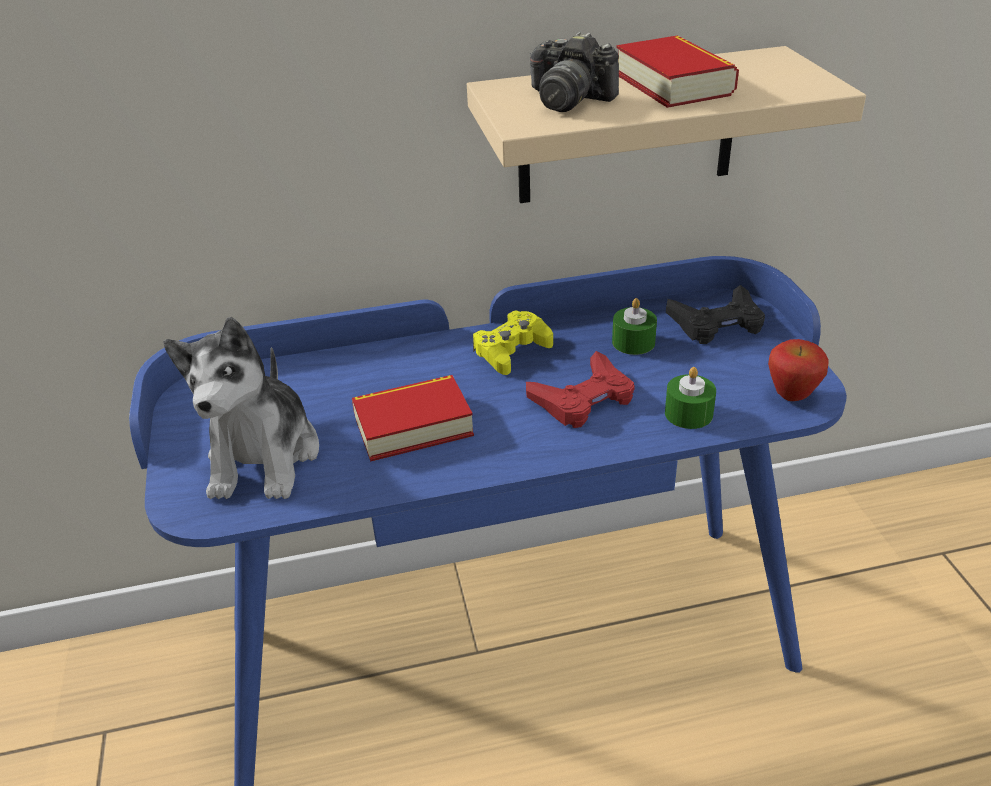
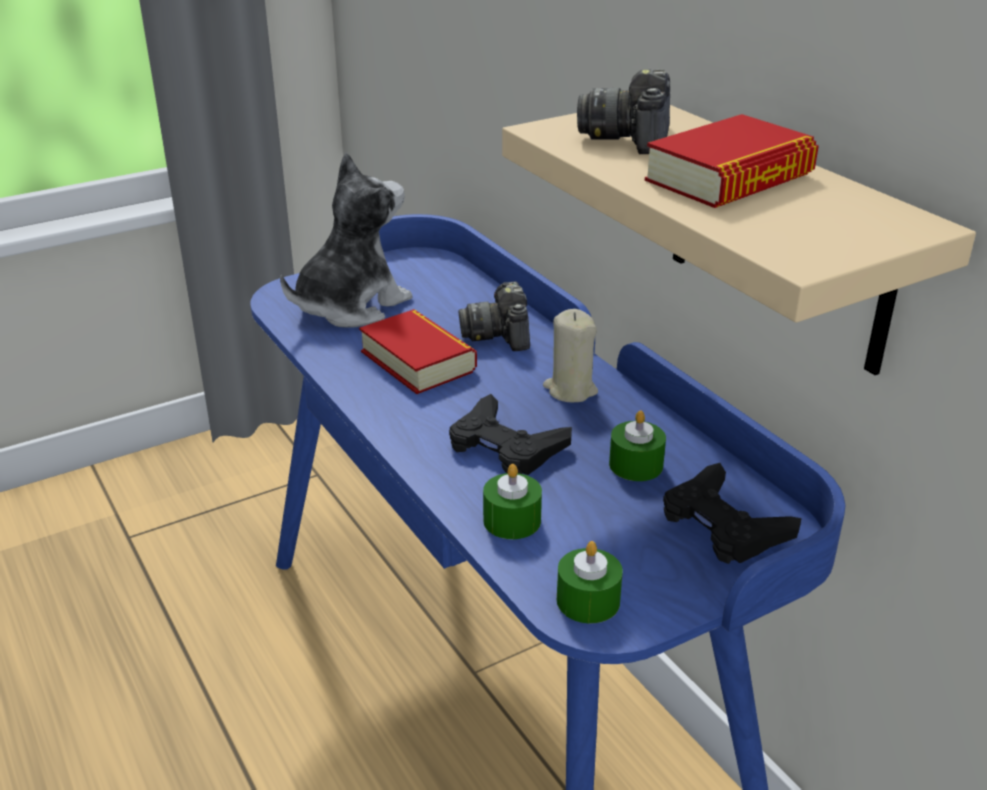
camera: 70 degrees right, 5 degrees down
(264, 457) = (350, 306): plush toy -> plush toy turned 150 degrees clockwise
(395, 370) = (500, 335): none -> camera
(511, 350) = (570, 389): yellow game controller -> beige candle
(583, 399) = (505, 446): red game controller -> black game controller
(791, 396) = (588, 601): apple -> green candle

